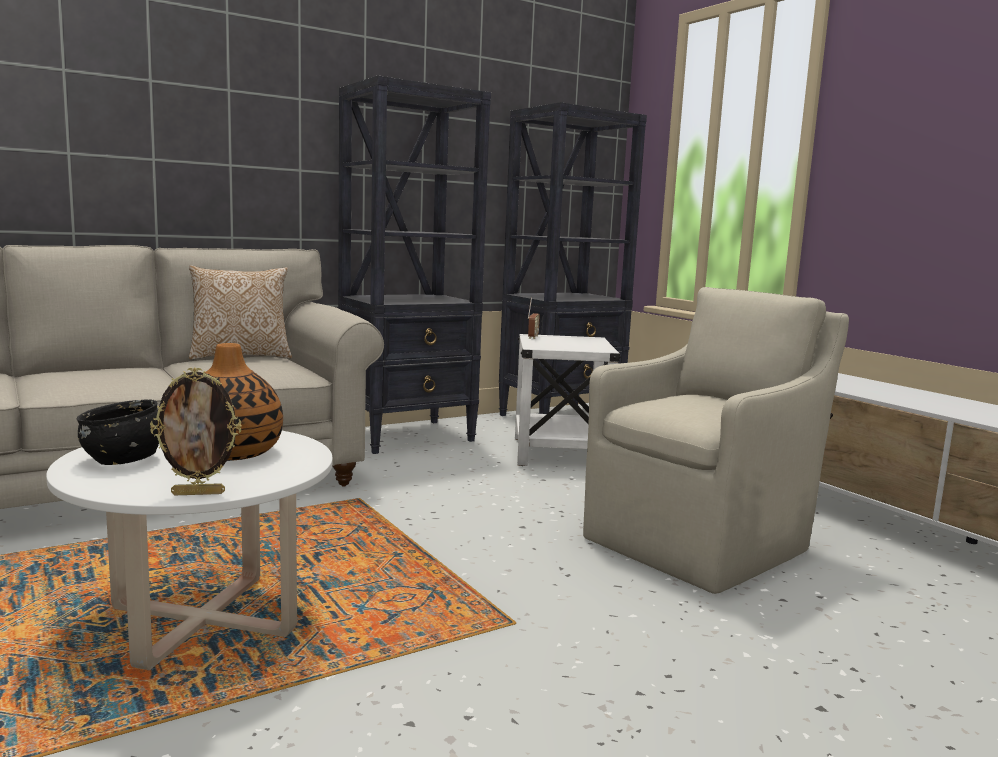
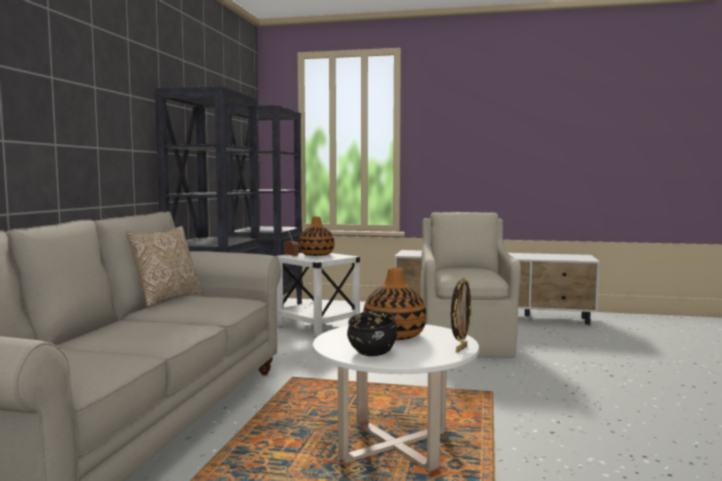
camera: 45 degrees left, 5 degrees down
(573, 341) = (316, 255): none -> vase

